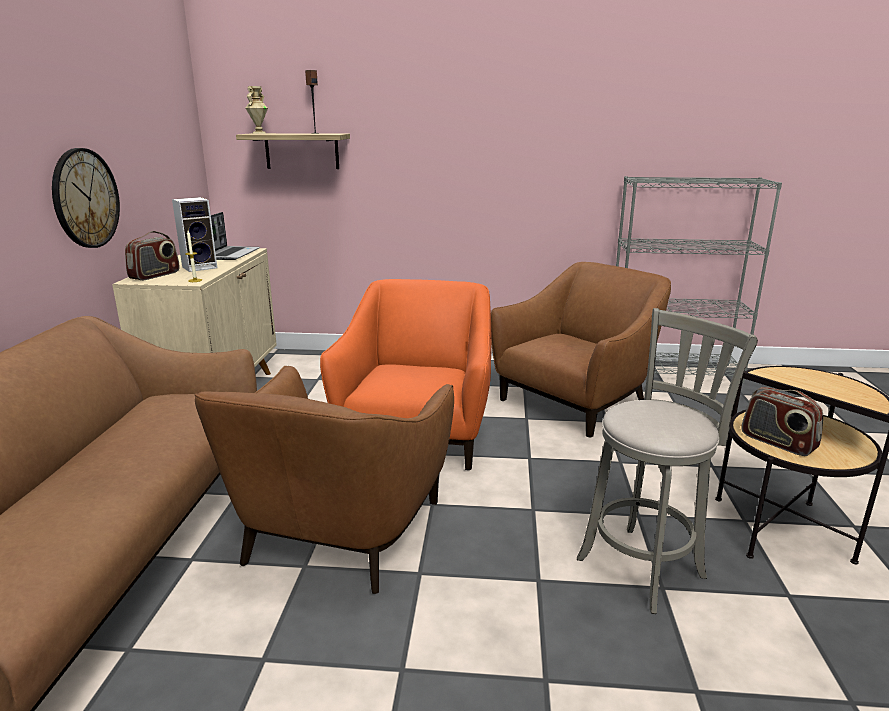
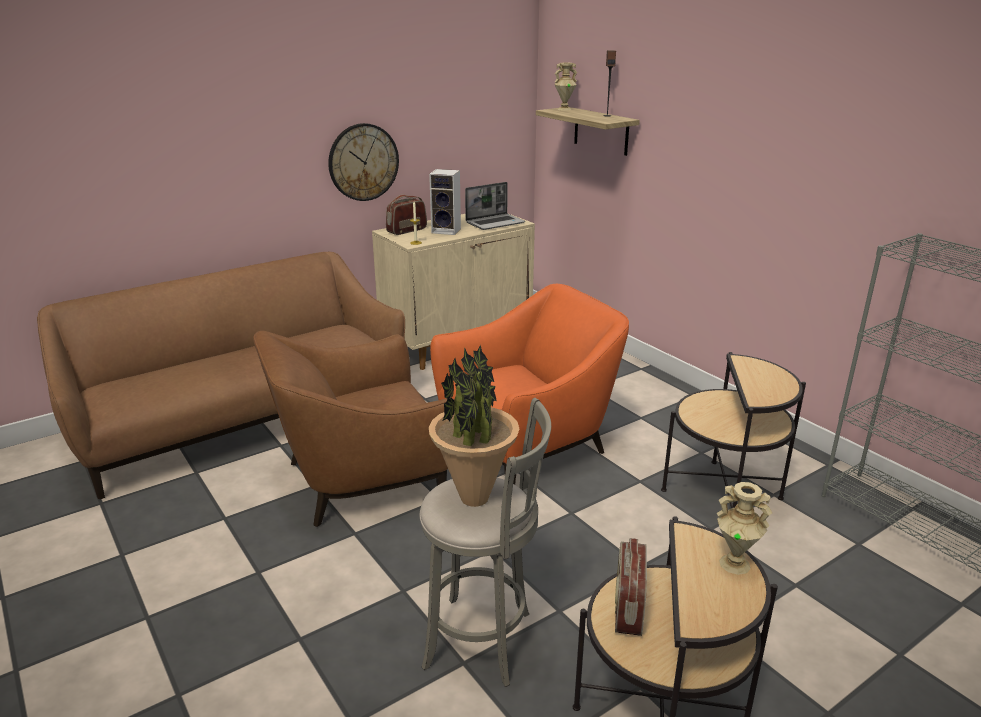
camera: 50 degrees right, 5 degrees up
(155, 275) = (406, 230): radio -> radio turned 150 degrees clockwise
(576, 402) = (721, 494): brown armchair -> side table
(658, 416) = (474, 498): none -> potted plant
(810, 374) = (735, 564): none -> beige vase

